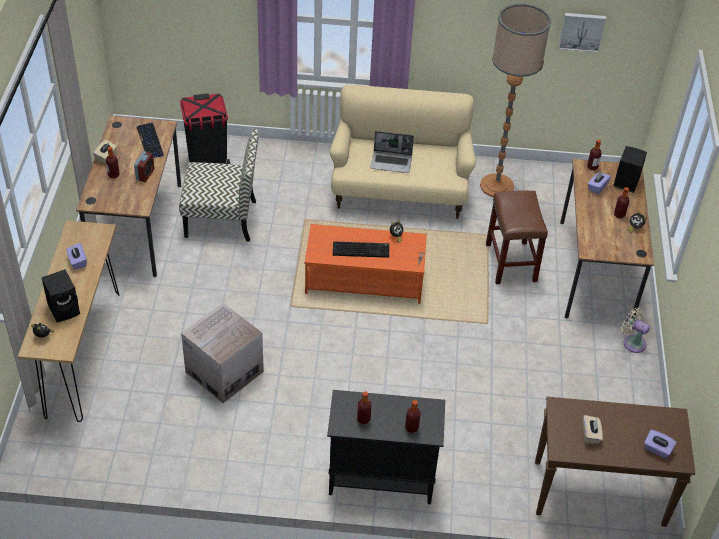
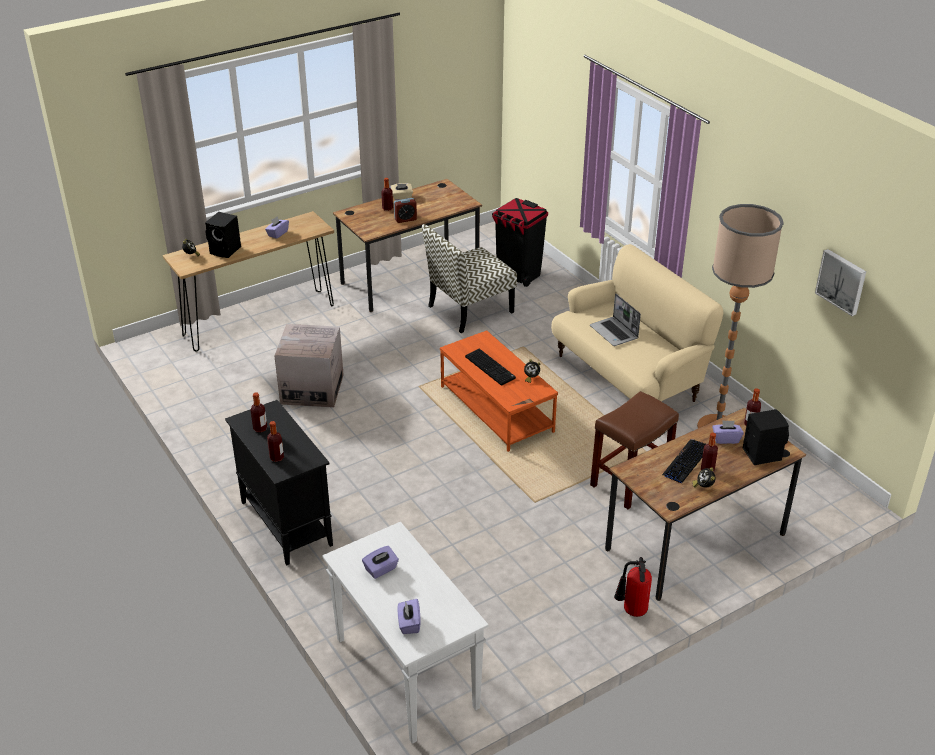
camera: 55 degrees right, 10 degrees down
(150, 141) = (443, 205): keyboard -> keyboard (686, 462)
(222, 218) = (469, 310): chair -> chair turned 90 degrees clockwise
(590, 435) = (381, 569): beige tissue box -> purple tissue box
(598, 494) = (405, 672): brown console table -> white console table
(632, 342) = (631, 611): beige fan -> fire extinguisher

